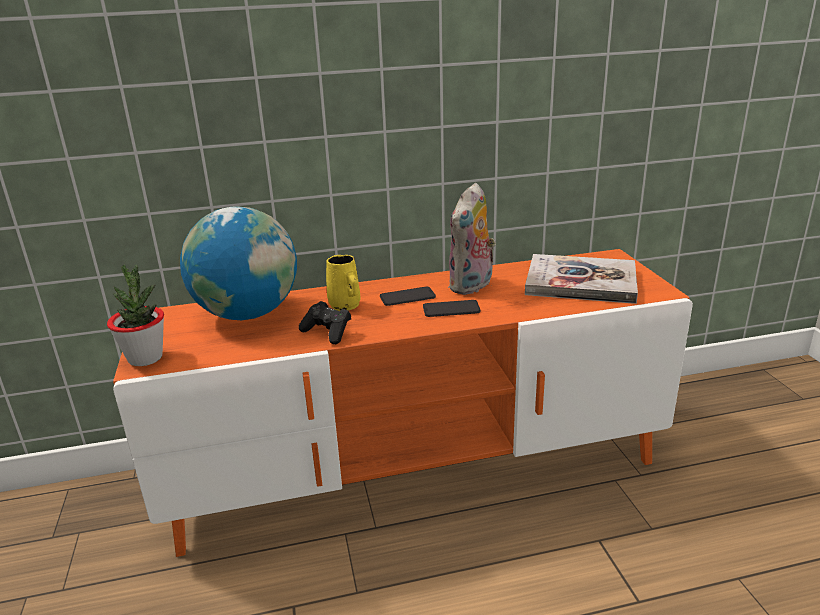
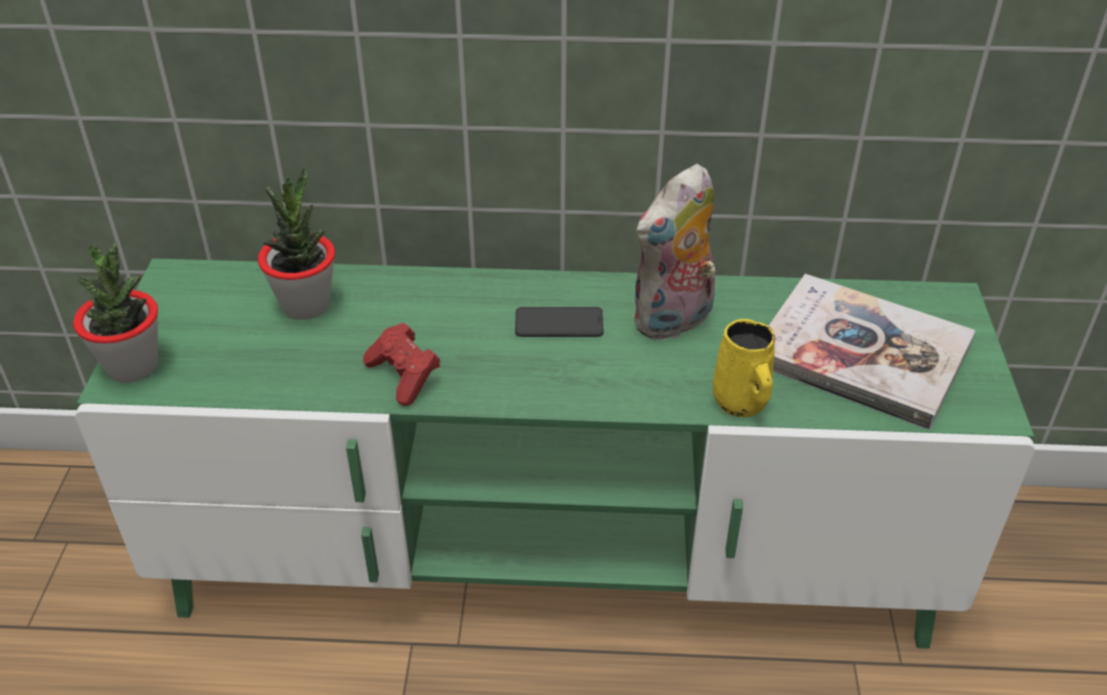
camera: 15 degrees right, 15 degrees up
(248, 314) = (306, 305): globe -> potted plant
(327, 332) = (404, 376): black game controller -> red game controller
(345, 306) = (455, 322): yellow mug -> yellow mug (741, 403)
(416, 468) = (553, 558): orange tv stand -> green tv stand
(451, 309) = (614, 369): phone -> none

